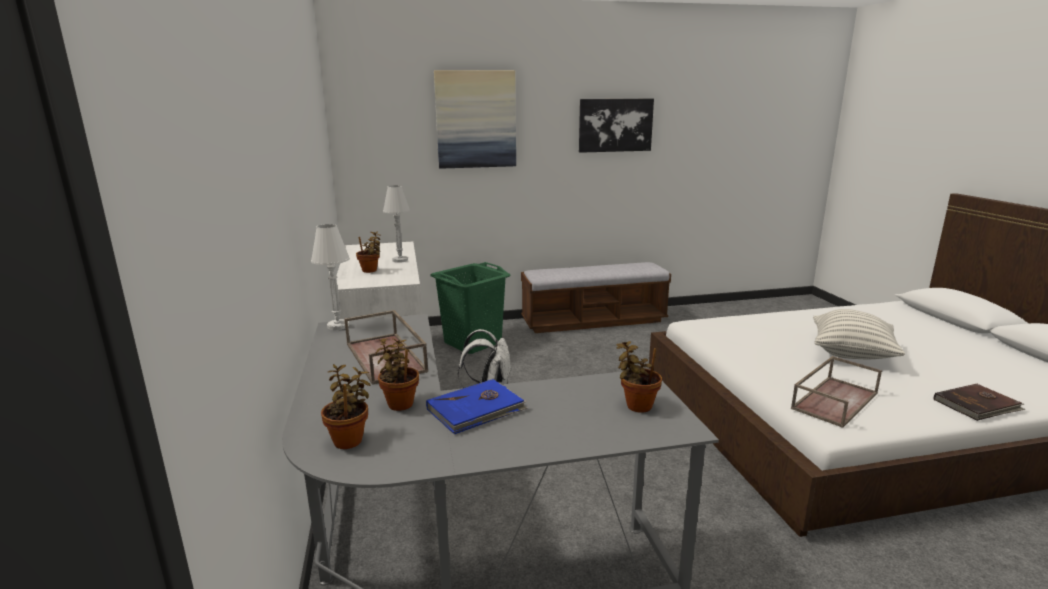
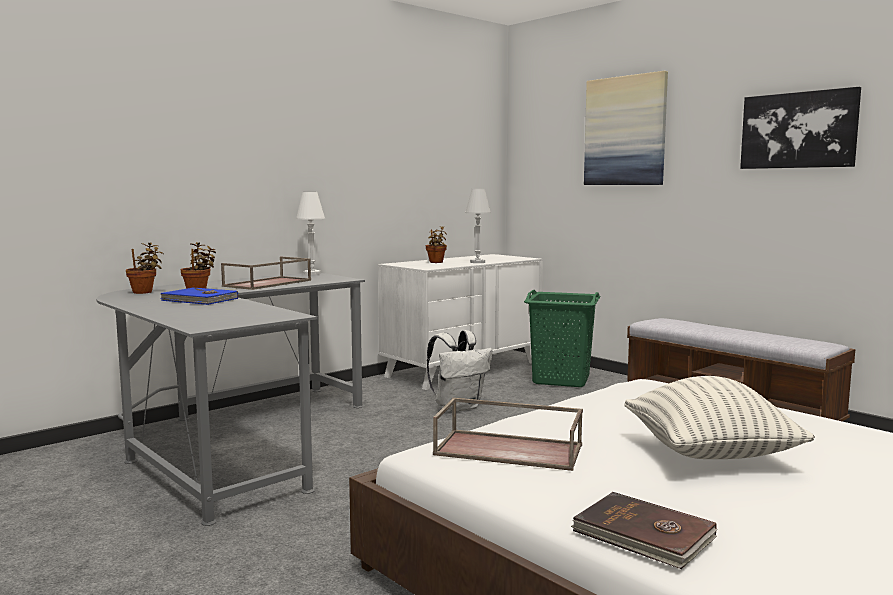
camera: 60 degrees right, 10 degrees down
(636, 405) = (235, 318): potted plant -> none

